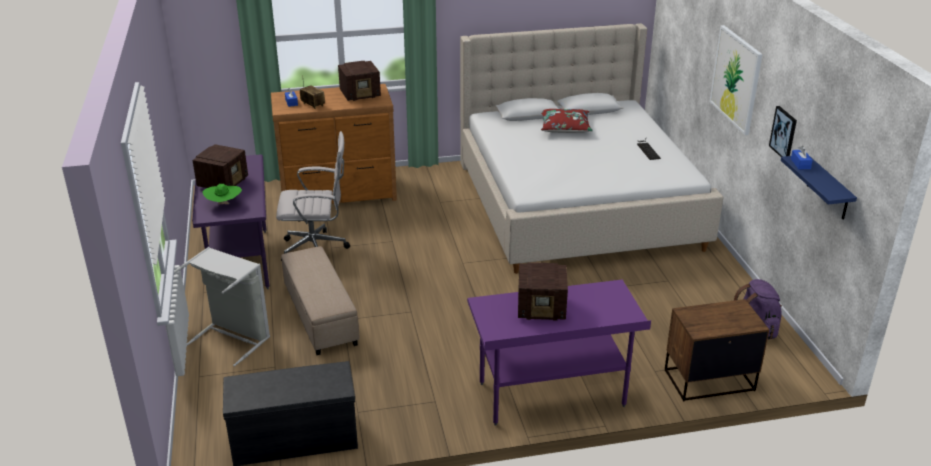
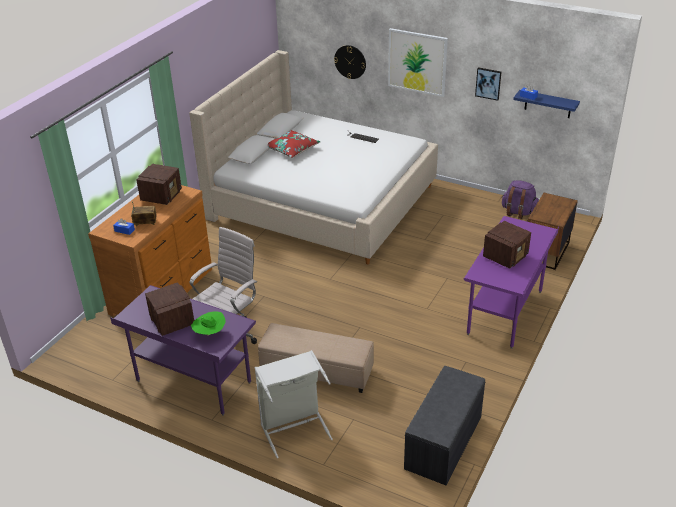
camera: 50 degrees left, 5 degrees up
(692, 59) = (350, 61): none -> wall clock

